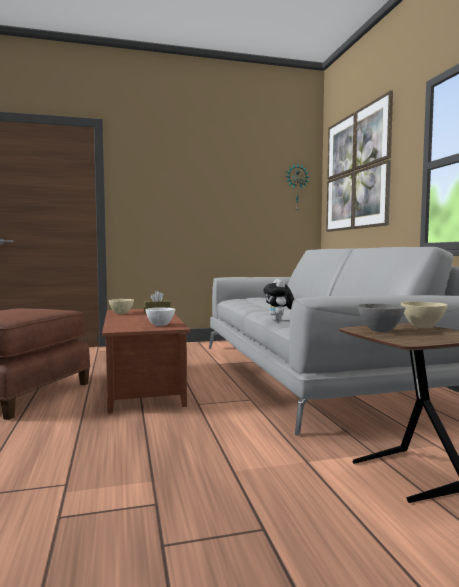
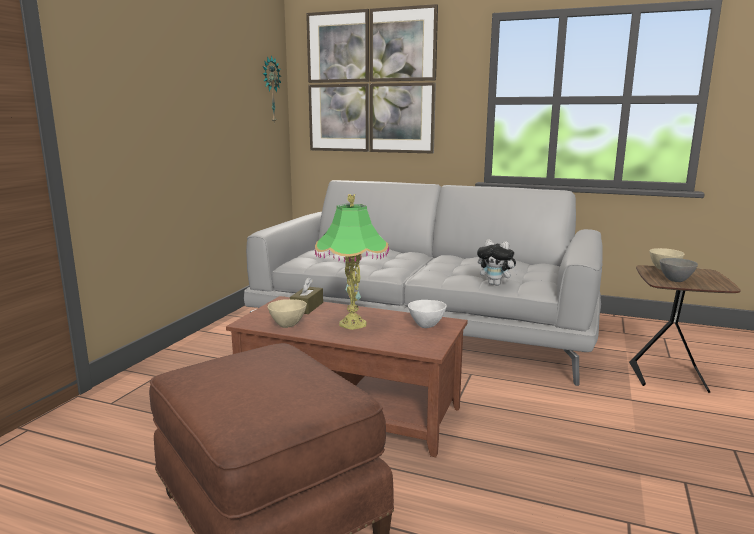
camera: 55 degrees left, 10 degrees up
(140, 318) = (352, 324): none -> table lamp

